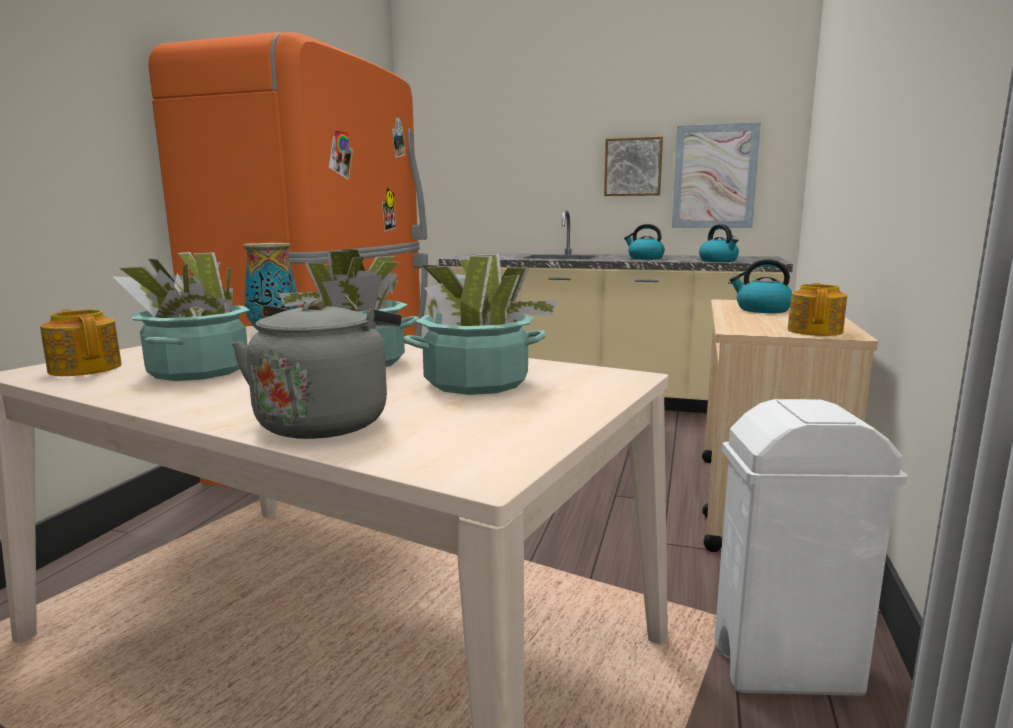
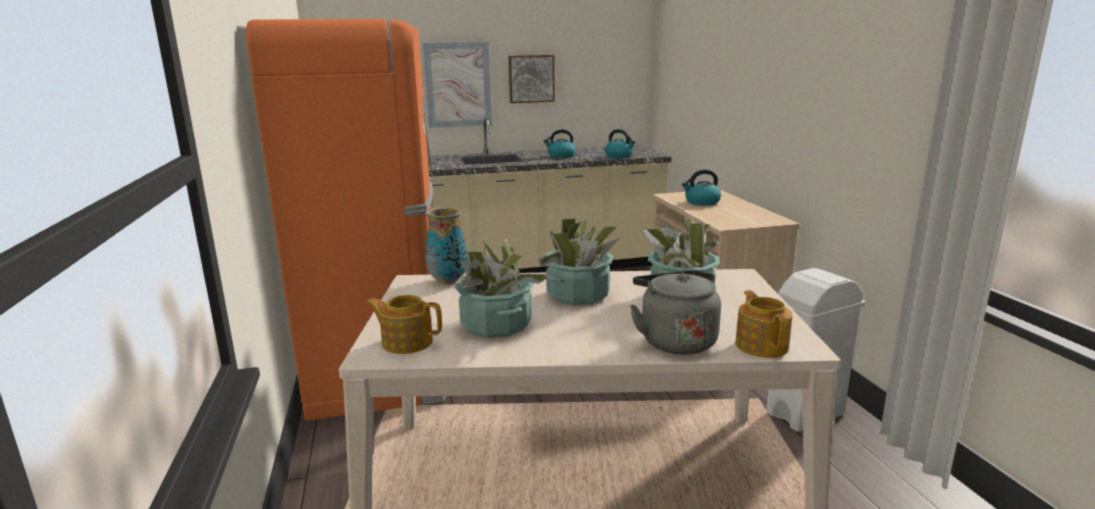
camera: 30 degrees left, 5 degrees up
(714, 177) = (592, 86): picture -> picture (458, 85)
(815, 331) = (761, 220): teapot -> teapot (761, 345)

